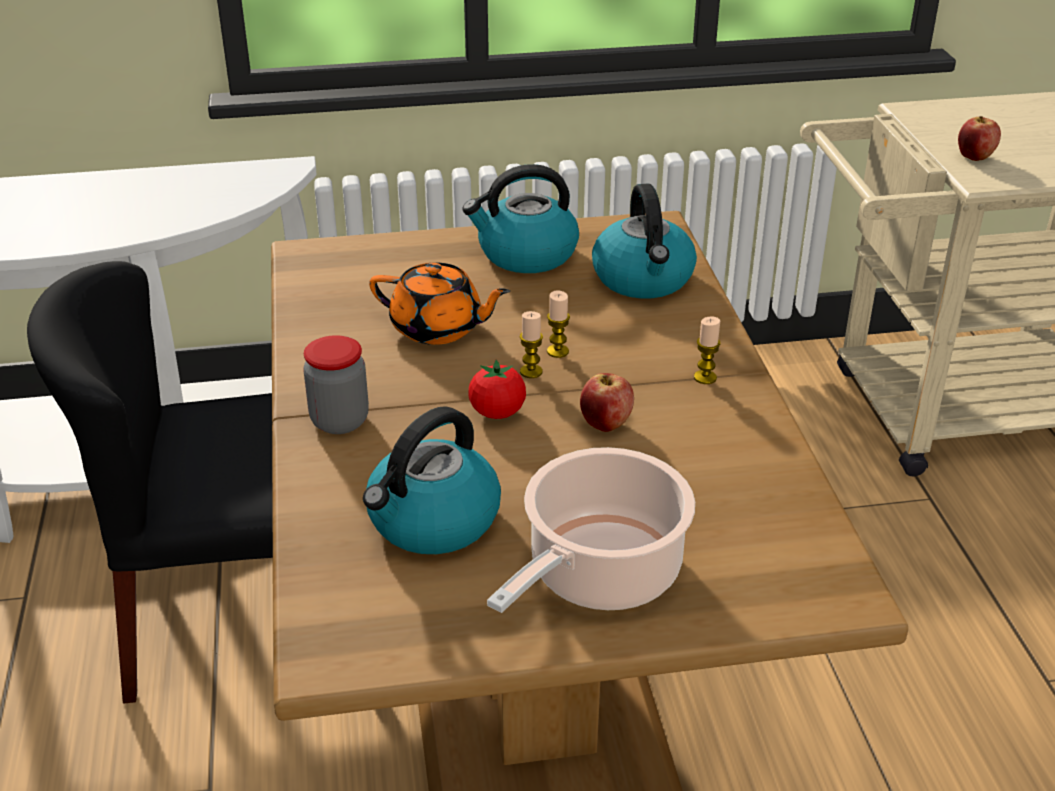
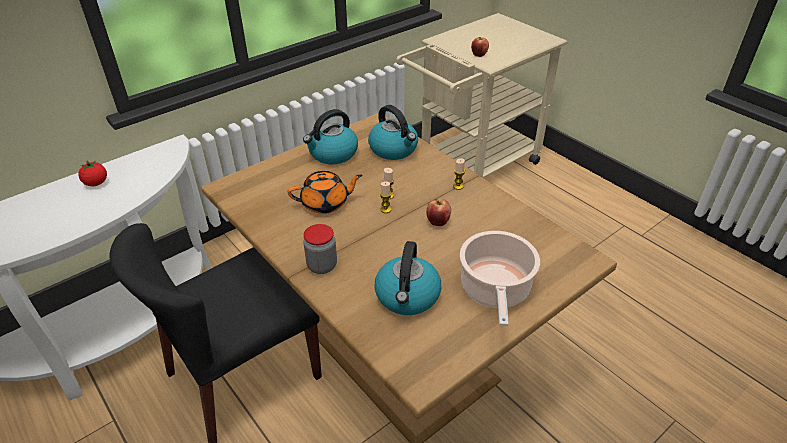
camera: 30 degrees left, 5 degrees up
(497, 412) = (388, 234): tomato -> tomato (96, 183)

